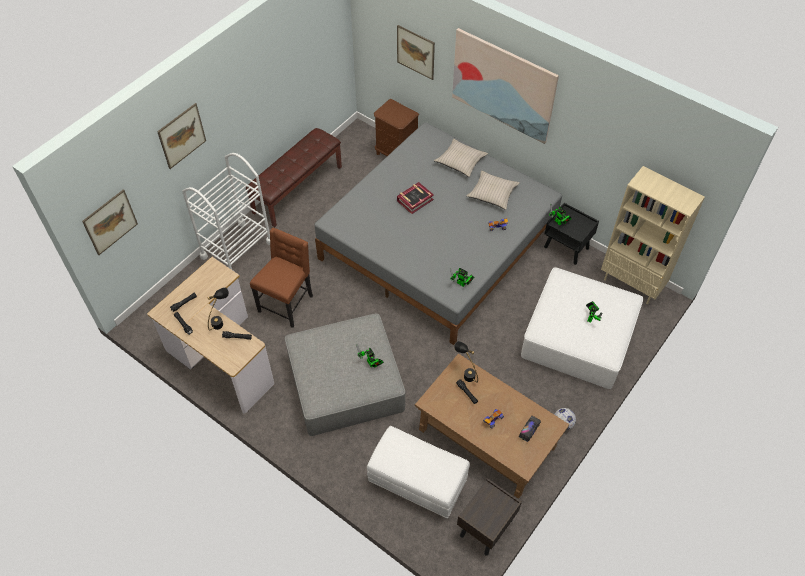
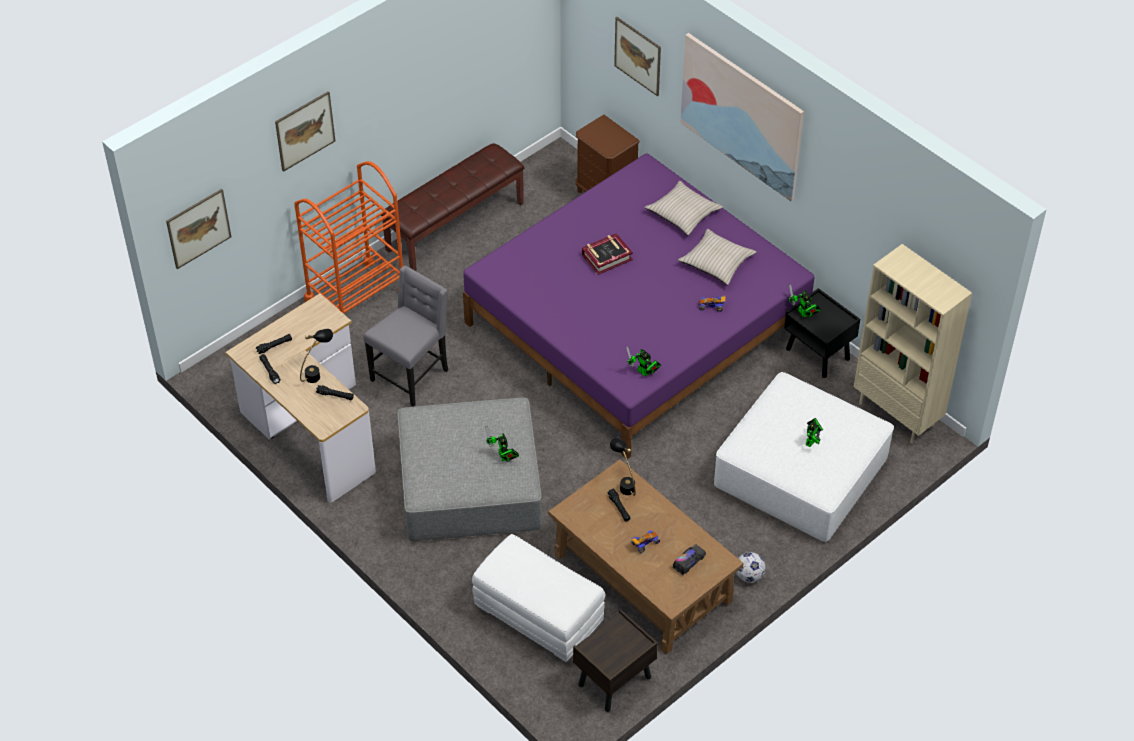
camera: 10 degrees right, 5 degrees down
(237, 249) = (356, 296): white cart -> orange cart
(287, 303) = (411, 375): brown chair -> grey chair
(438, 243) = (637, 324): grey bed -> purple bed

